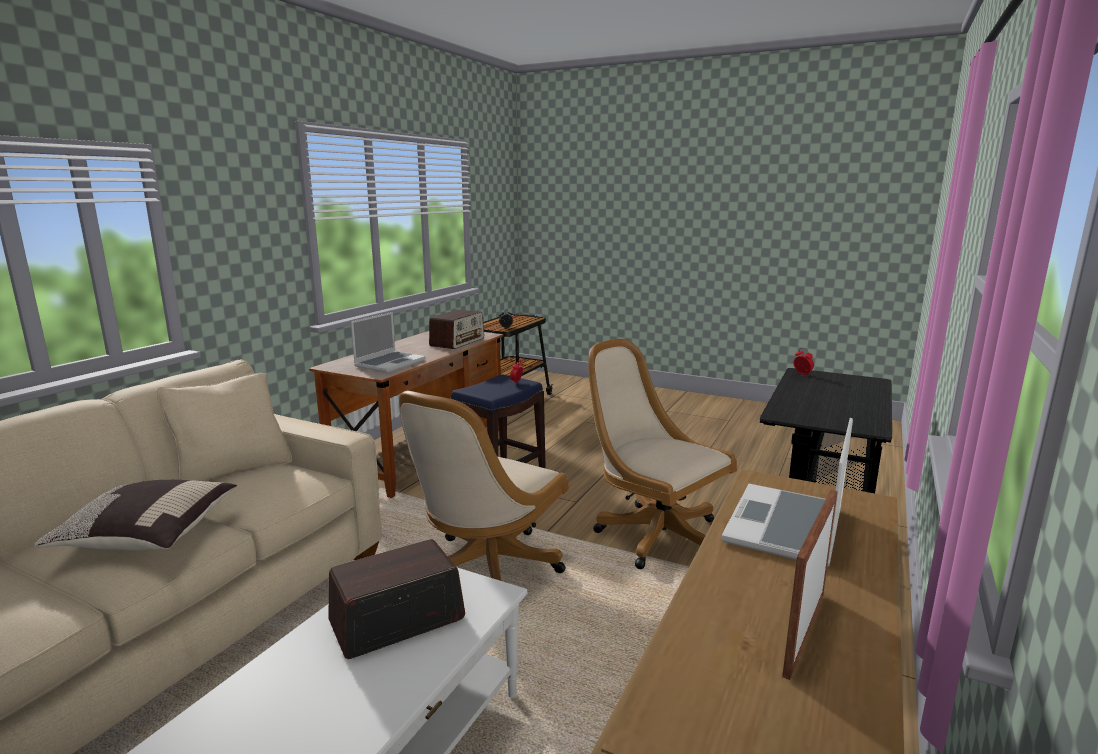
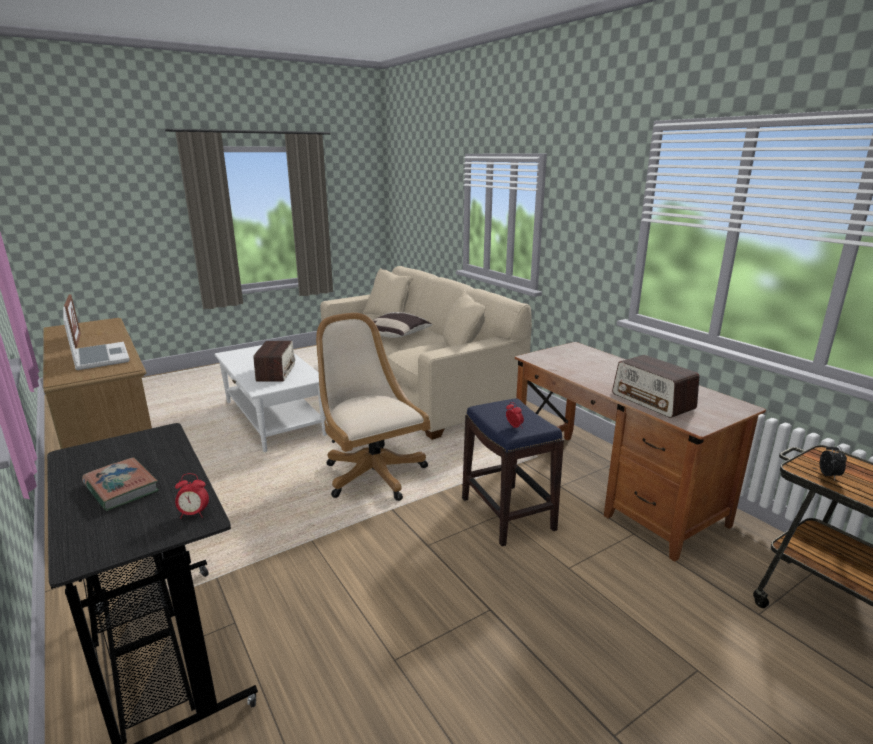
camera: 120 degrees right, 5 degrees up
(390, 363) = (569, 364): laptop -> none
(652, 532) = (328, 566): office chair -> none
(837, 396) = (121, 488): none -> book

